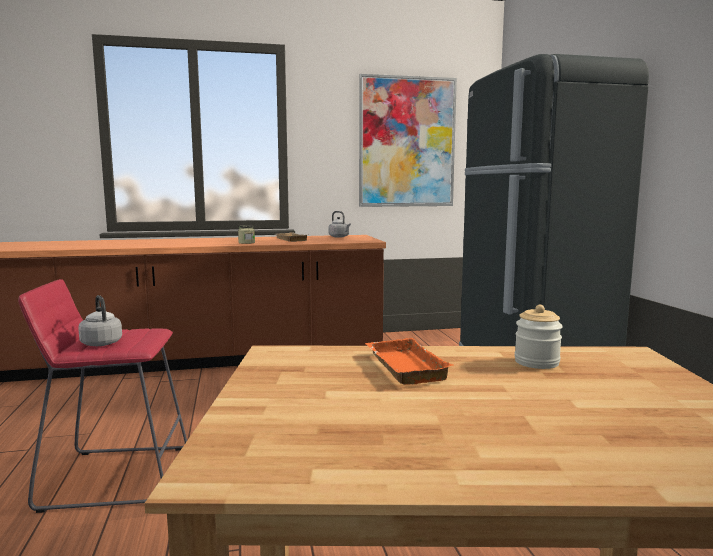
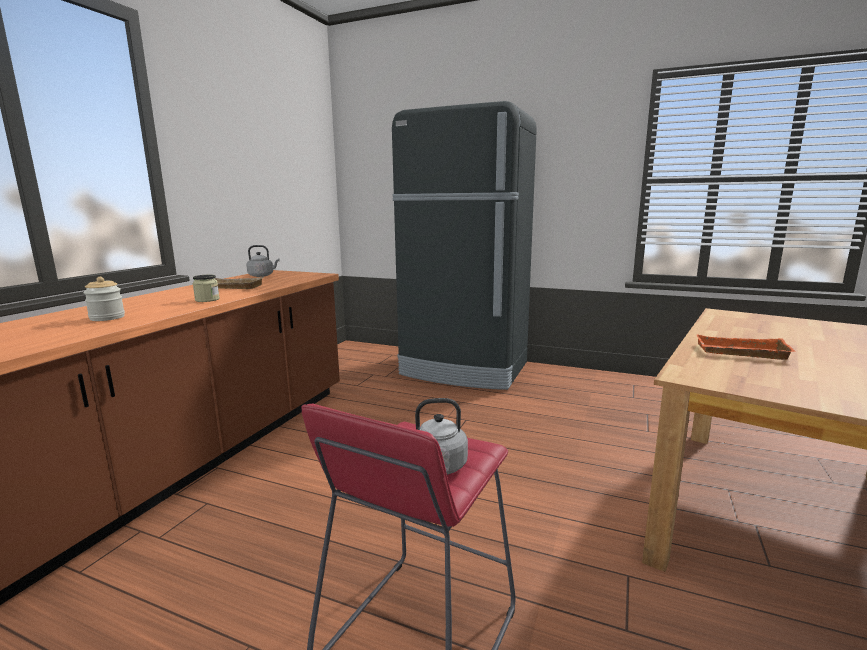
camera: 55 degrees left, 5 degrees up
(407, 142) = (275, 163): picture -> none
(536, 362) = (735, 328): jar -> jar (107, 318)

